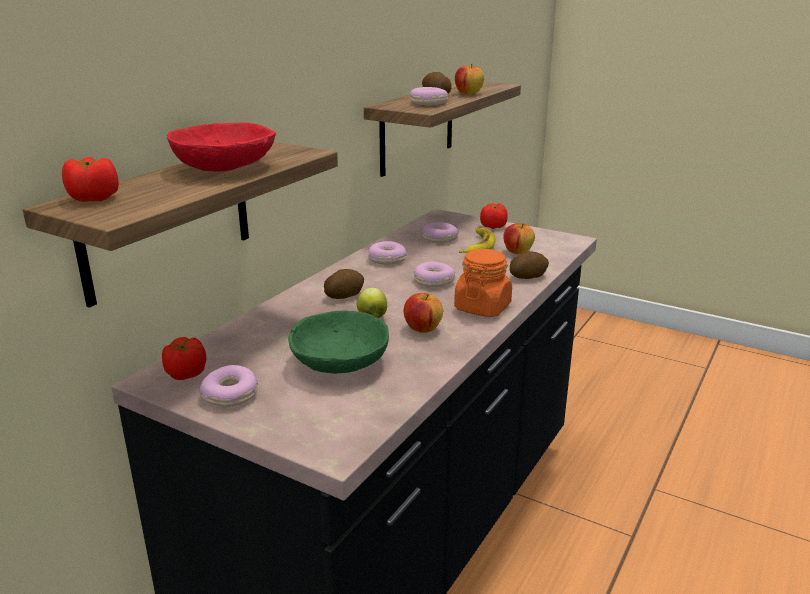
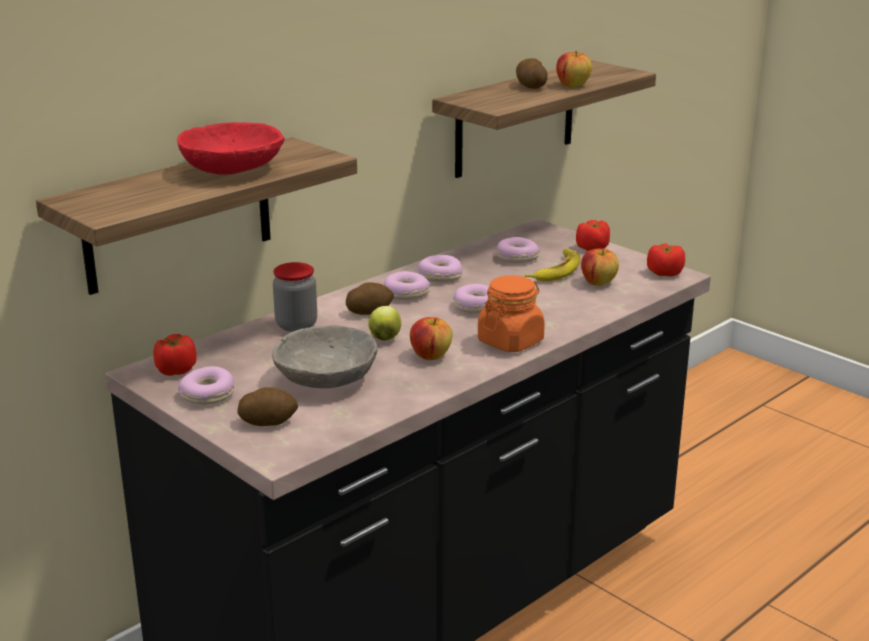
camera: 15 degrees right, 0 degrees up
(93, 198) = (97, 194): tomato -> tomato (664, 273)
(284, 315) = (296, 325): none -> jar
(340, 362) = (326, 378): green bowl -> grey bowl
(428, 103) = (510, 98): donut -> donut (406, 294)
(528, 276) = (588, 313): potato -> potato (268, 422)

